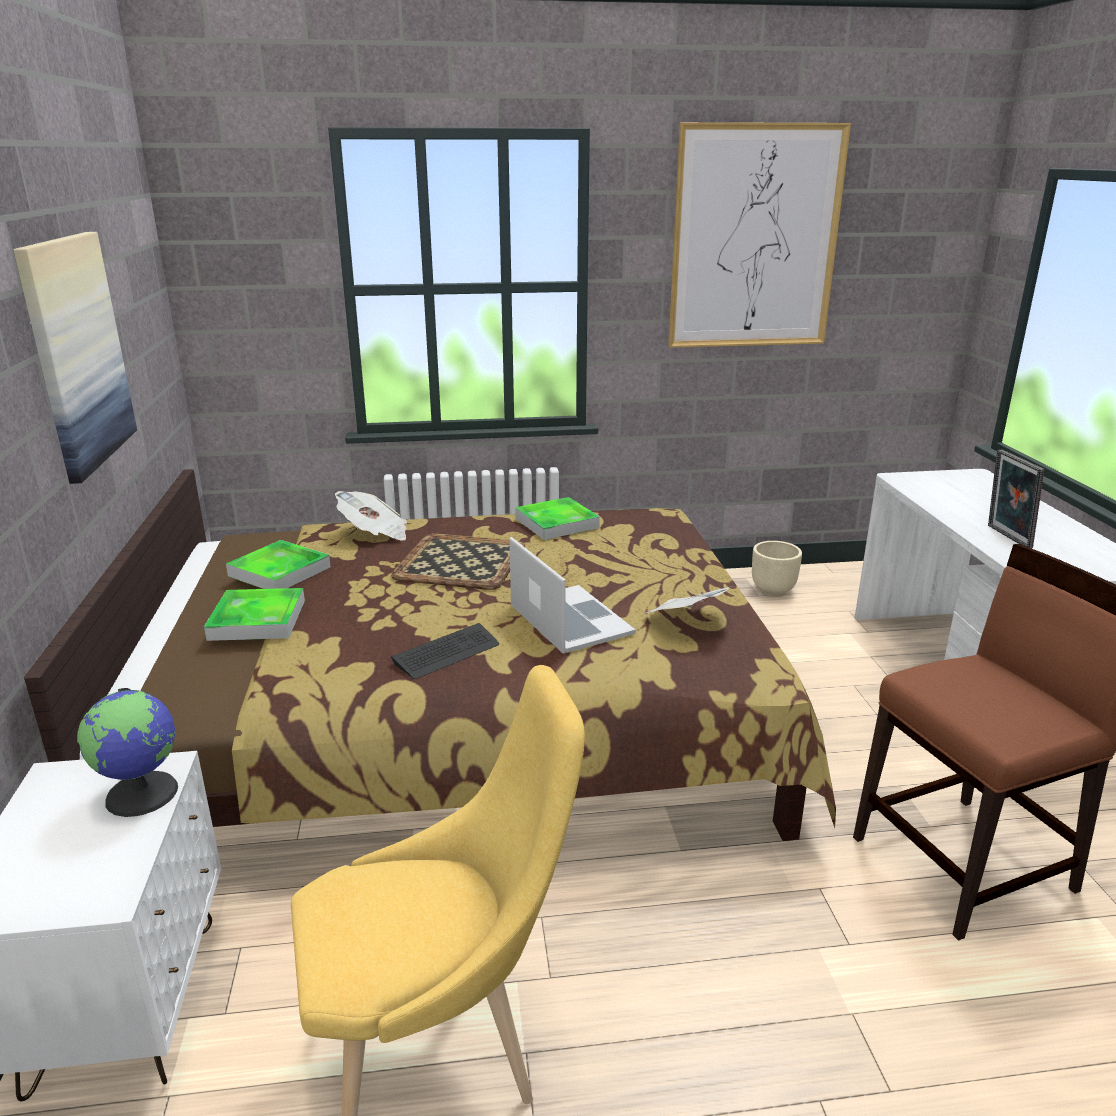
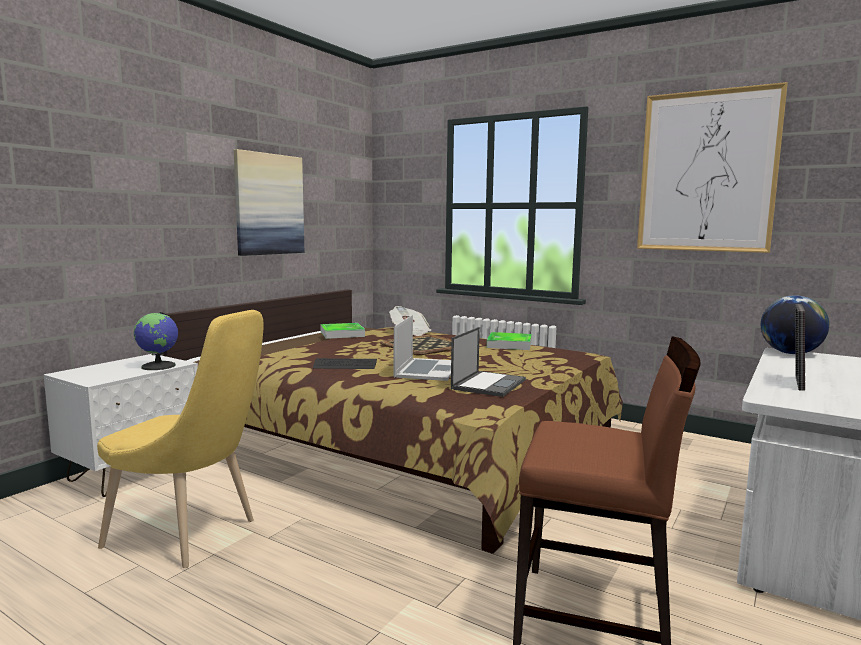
camera: 40 degrees right, 15 degrees down
(257, 620) = (300, 343): tray -> none
(686, 620) = (489, 384): newspaper -> laptop
(773, 591) = (703, 450): beige planter -> none
(911, 479) = (790, 353): none -> globe

